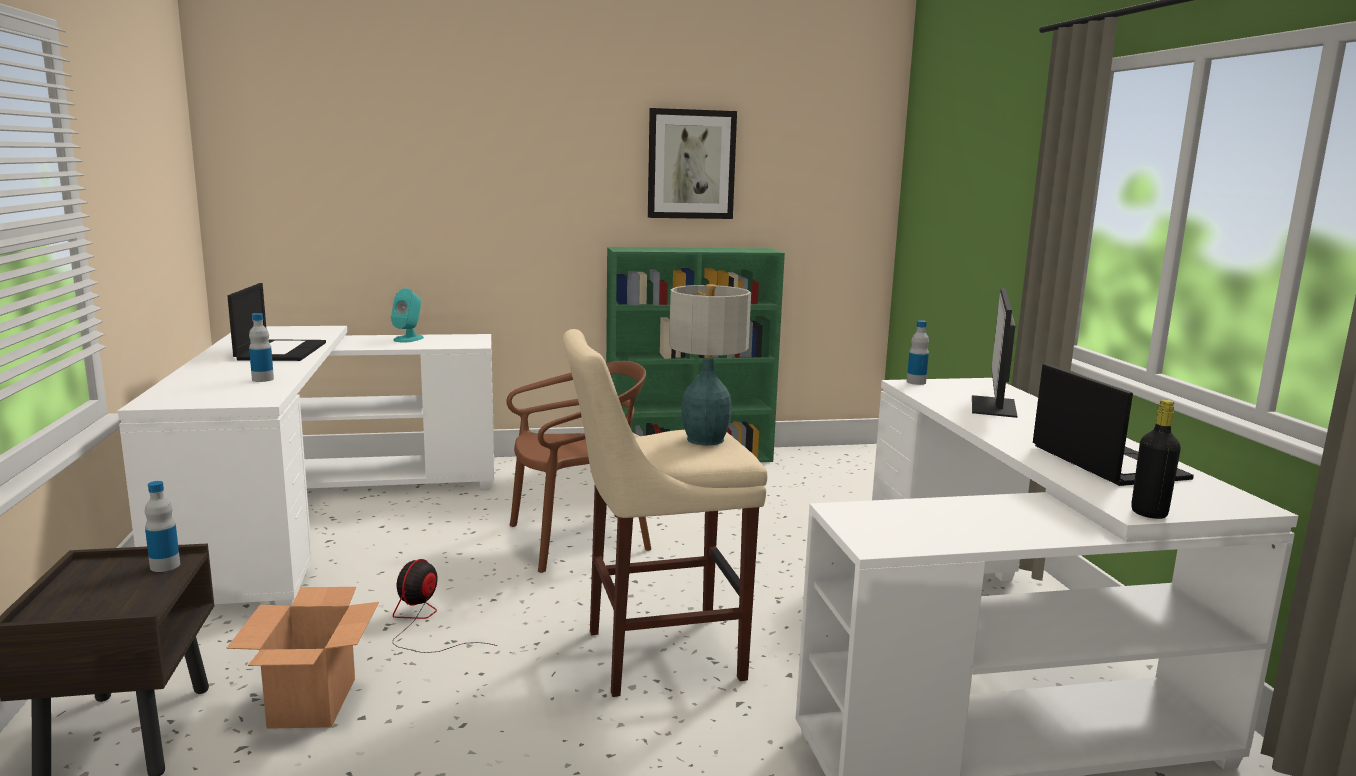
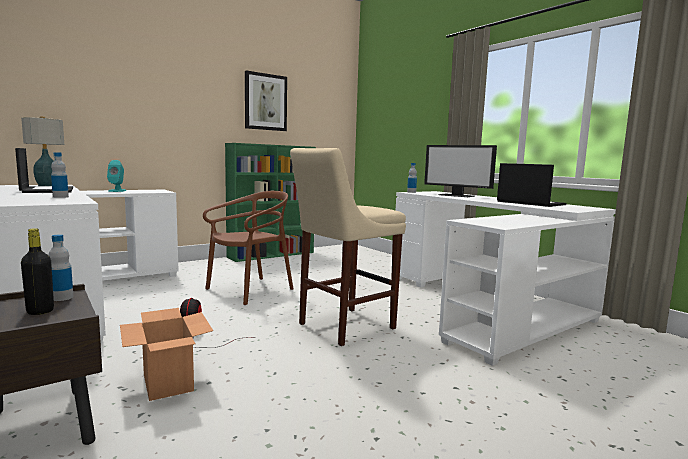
camera: 25 degrees left, 5 degrees down
(705, 440) = (363, 206): table lamp -> table lamp (47, 186)
(995, 407) = (457, 195): monitor -> monitor turned 45 degrees counterclockwise
(1149, 513) = (576, 210): black bottle -> black bottle (40, 311)

